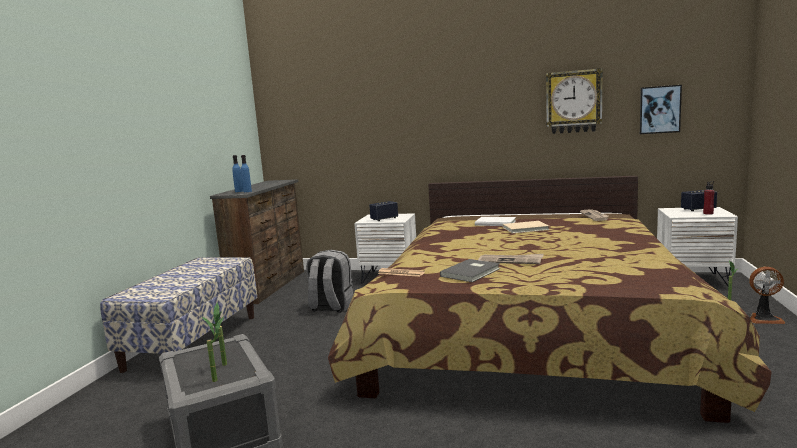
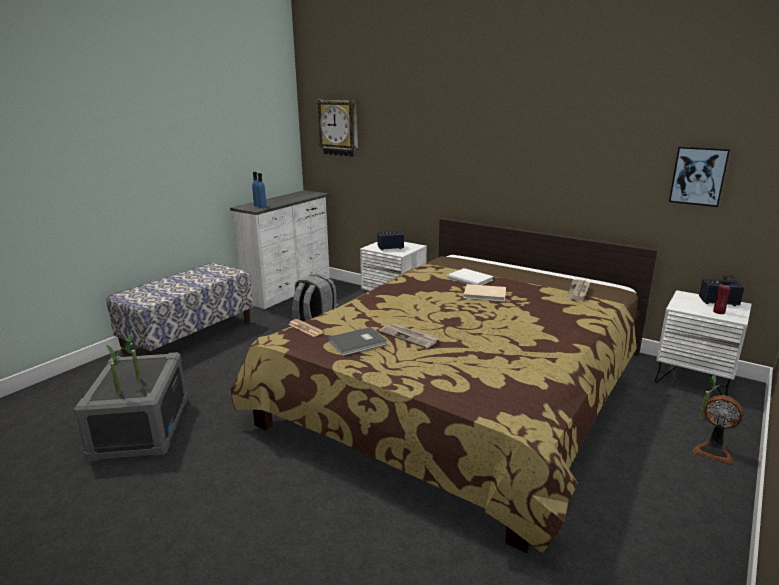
camera: 20 degrees right, 10 degrees up
(270, 286) = (289, 291): brown dresser -> white dresser
(573, 102) = (598, 153): wall clock -> wall clock (339, 128)

